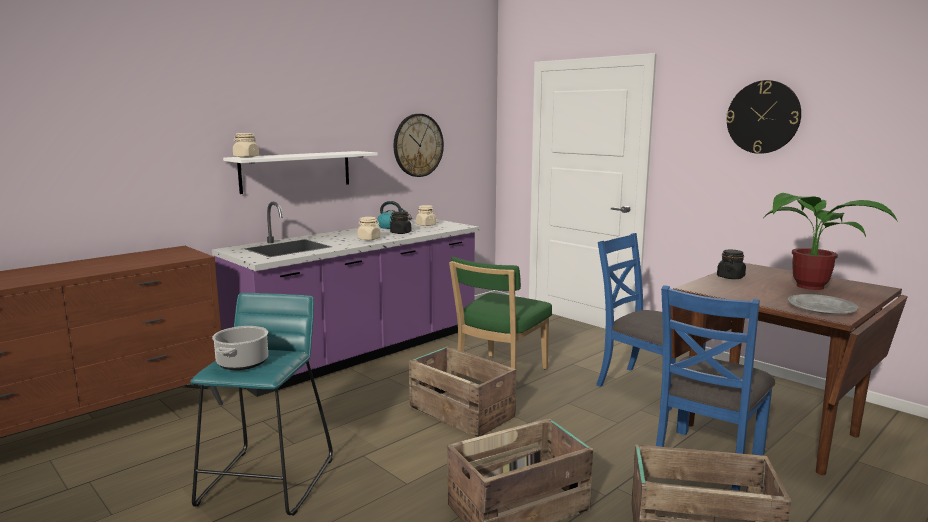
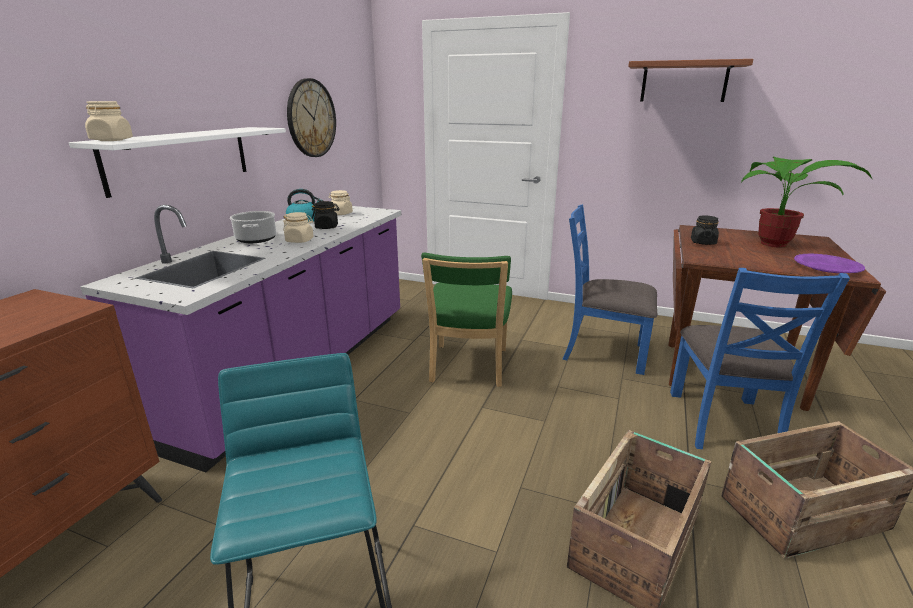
camera: 25 degrees left, 10 degrees up
(242, 363) = (283, 492): cooking pot -> cooking pot (256, 239)
(461, 412) = (469, 426): crate -> none
(763, 117) = (684, 82): wall clock -> shelf
(822, 308) = (827, 267): grey plate -> purple plate

